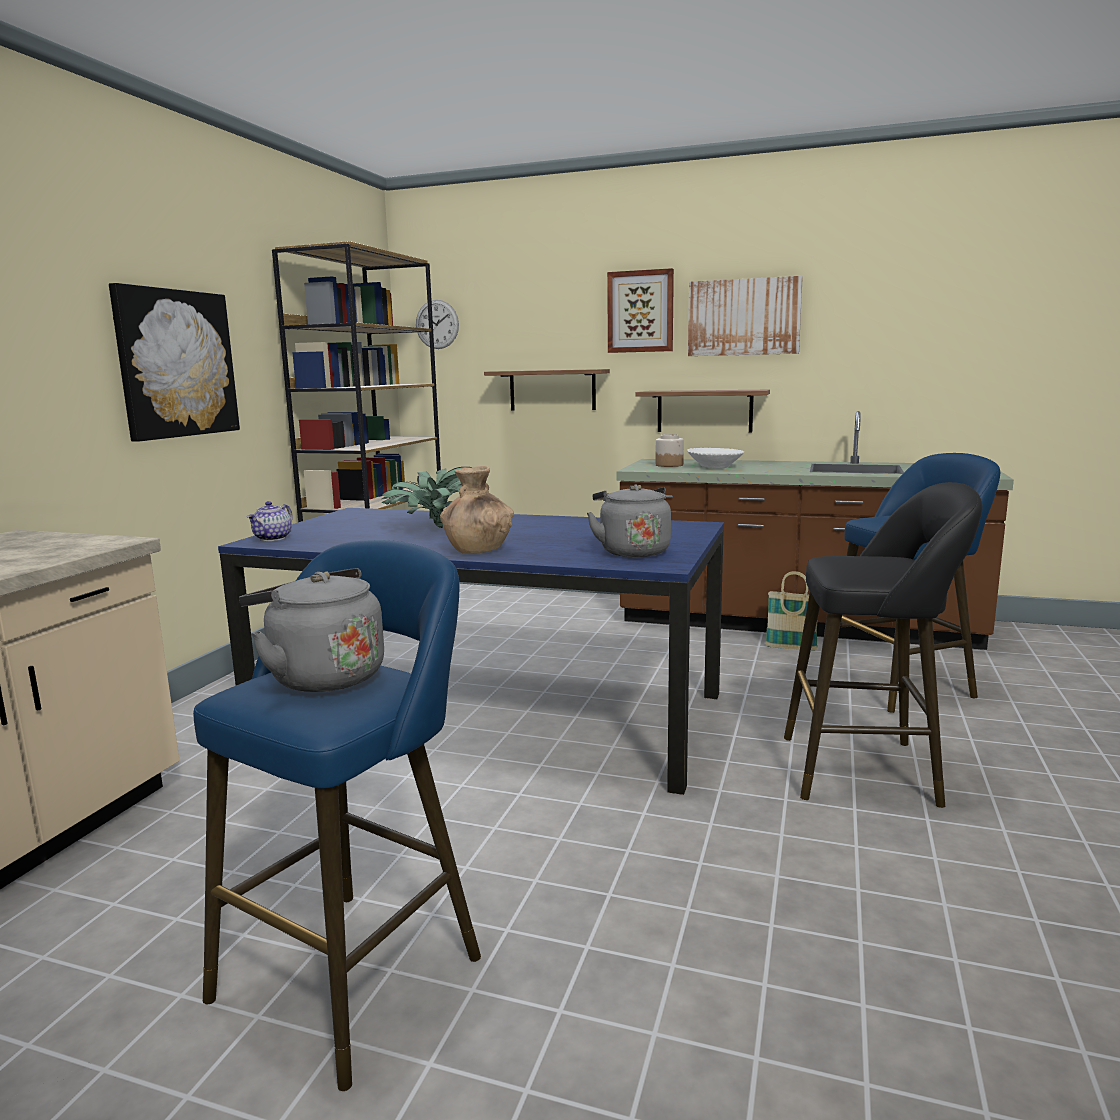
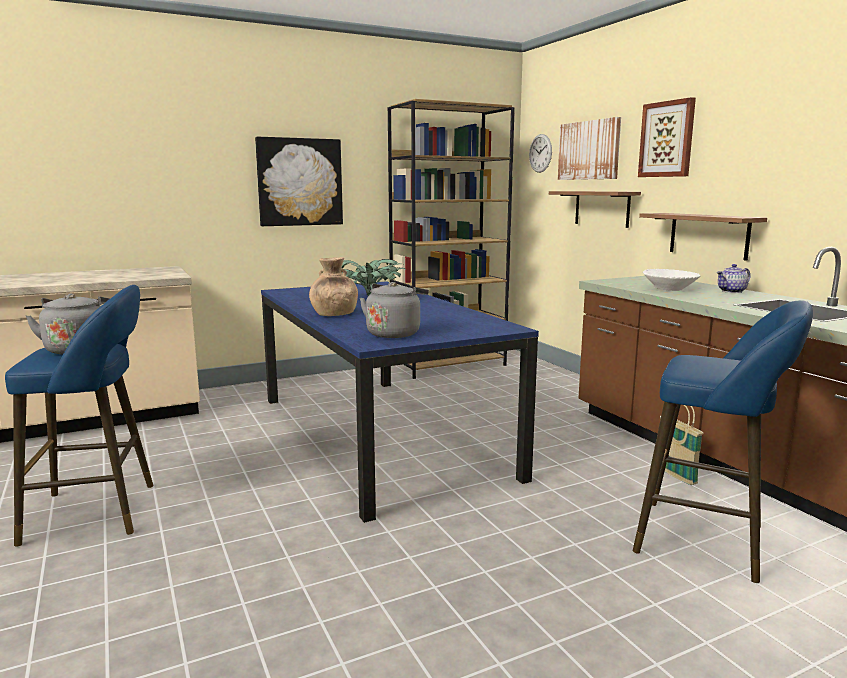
camera: 45 degrees right, 0 degrees up
(273, 538) = (290, 290): teapot -> teapot (732, 291)
(669, 465) = (642, 282): jar -> none
(743, 317) = (750, 142): picture -> picture (589, 150)
(868, 770) = (507, 574): black stool -> none

